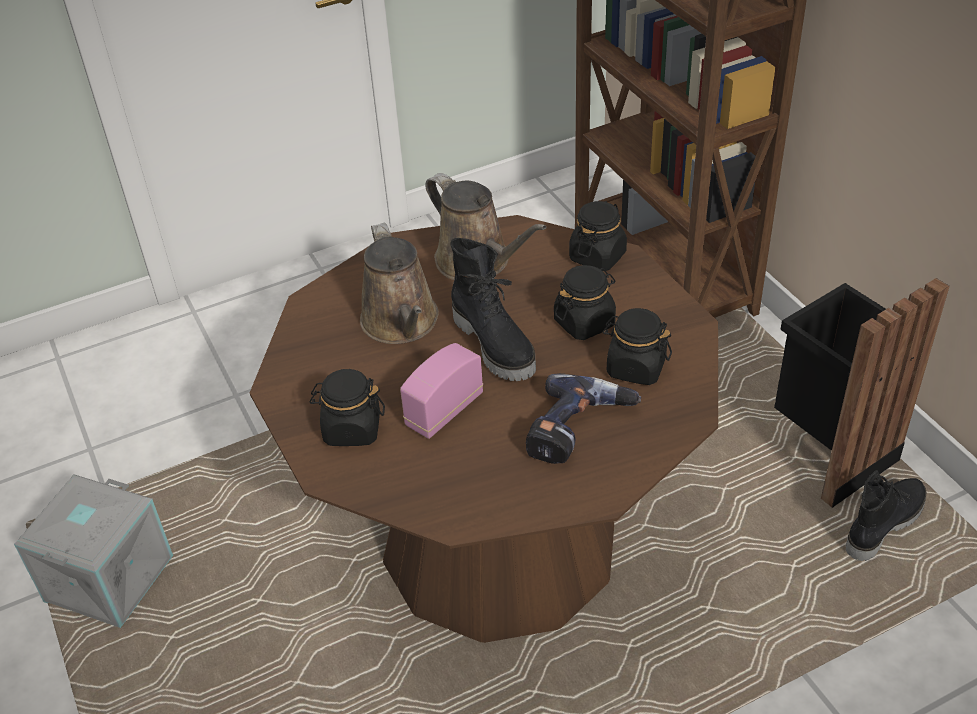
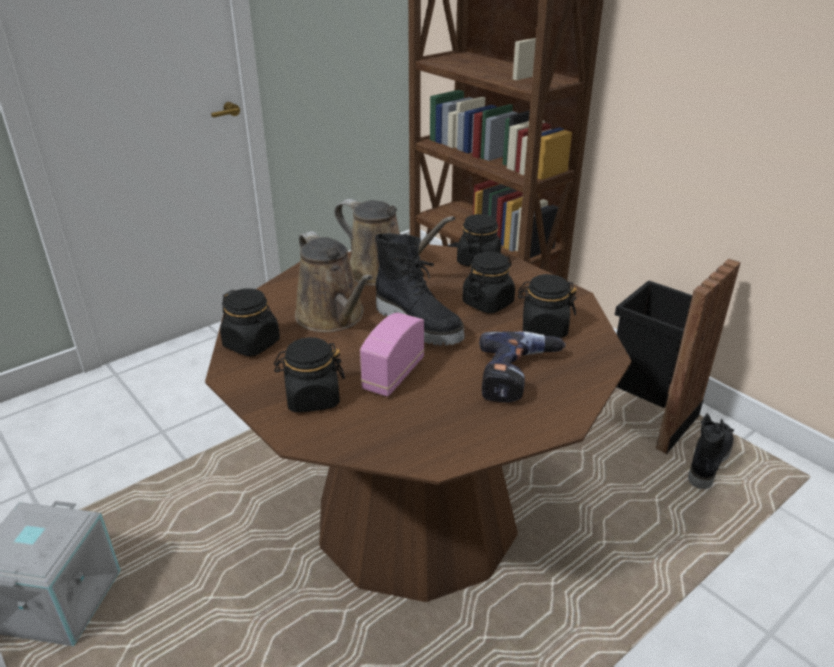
camera: 15 degrees left, 10 degrees down
(306, 350) = (252, 344): none -> black jar

